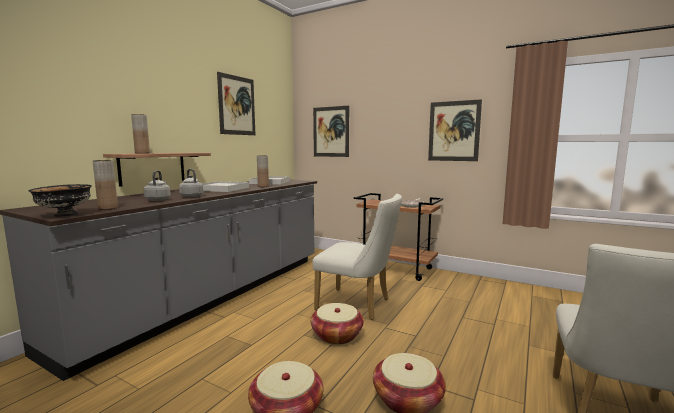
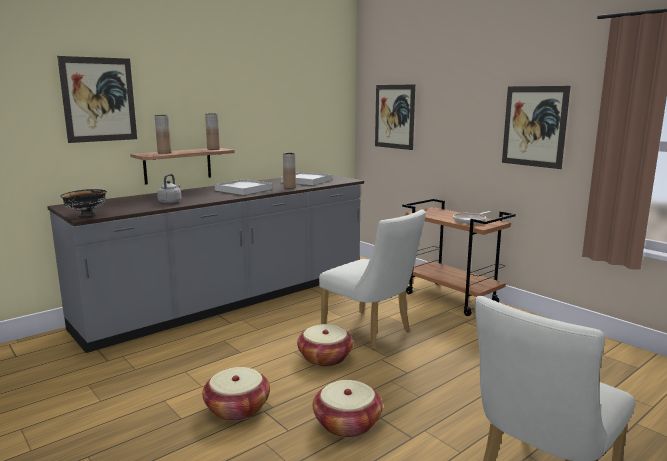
camera: 20 degrees right, 5 degrees up
(108, 208) = (122, 210): brown vase -> brown vase (213, 149)
(191, 196) = (202, 199): grey kettle -> none
(237, 105) = (275, 90): picture -> picture (99, 99)

